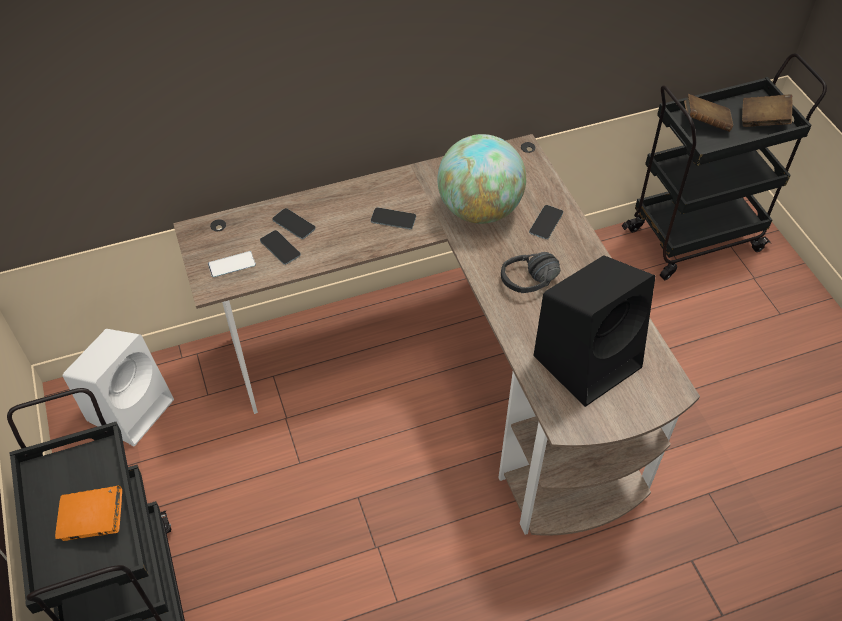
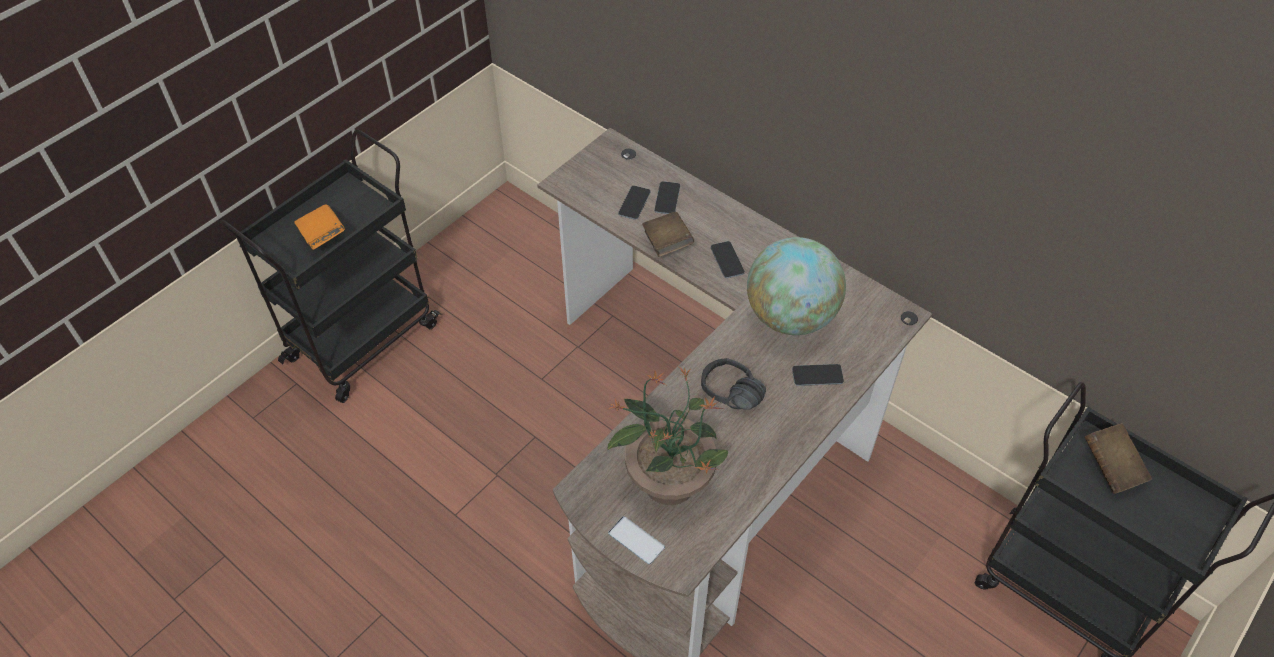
camera: 60 degrees right, 0 degrees up
(131, 408) = (520, 244): white speaker -> none
(231, 264) = (593, 183): phone -> phone (636, 540)
(588, 359) = (668, 480): black speaker -> potted plant
(763, 120) = (1175, 526): brown book -> brown book (667, 243)

